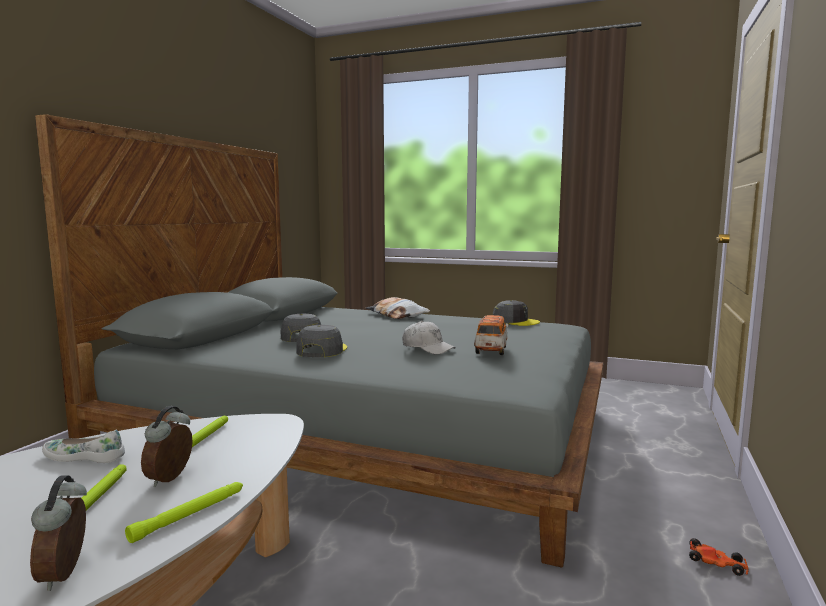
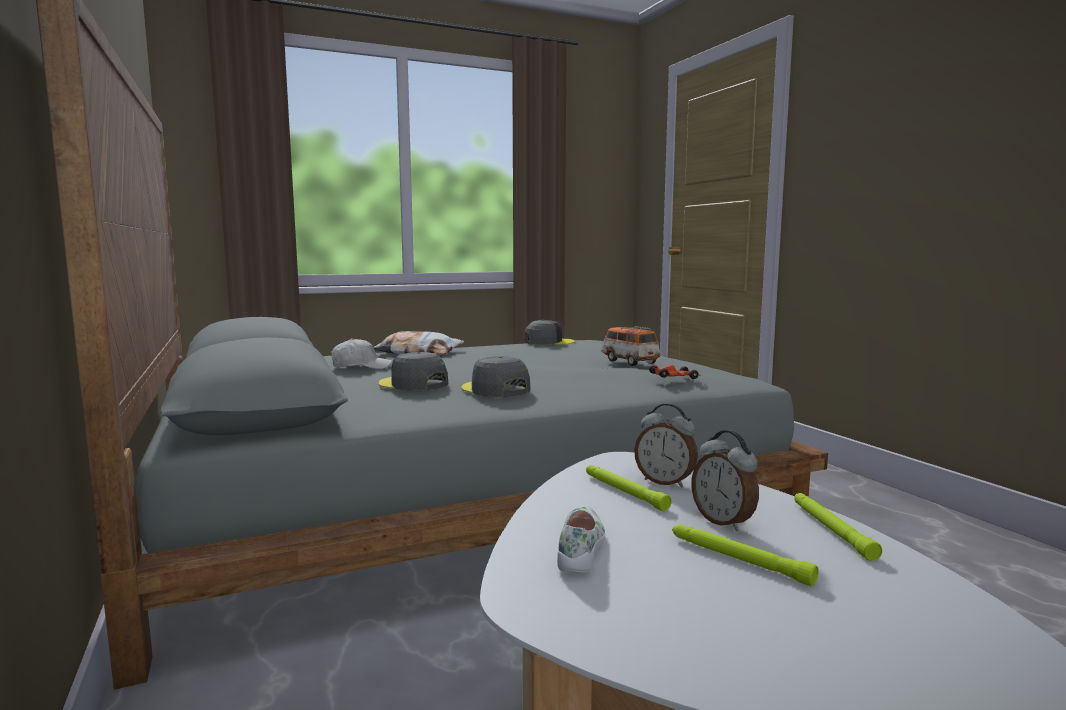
camera: 45 degrees left, 0 degrees up
(67, 574) = (924, 595): alarm clock -> alarm clock (665, 482)
(85, 456) = (581, 548): white shoe -> white shoe turned 135 degrees clockwise
(427, 348) = (589, 368): white cap -> white cap (361, 366)
(717, 563) = (851, 488): toy car -> toy car (675, 378)

